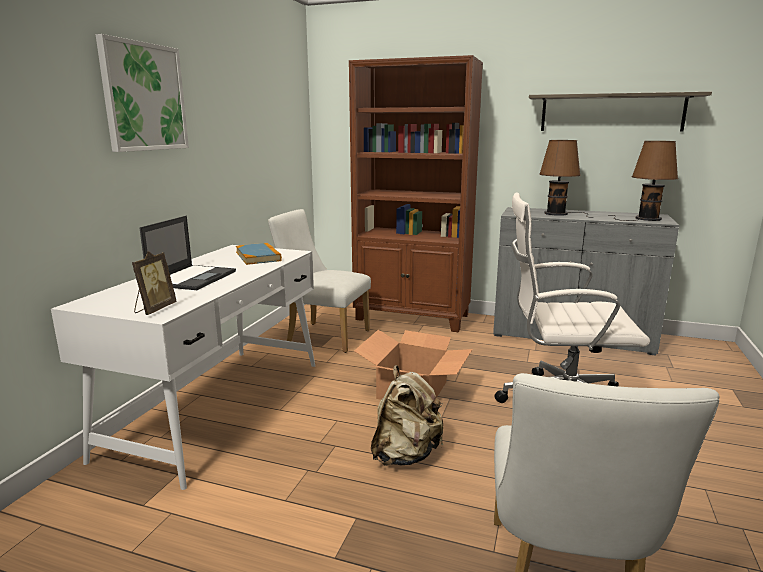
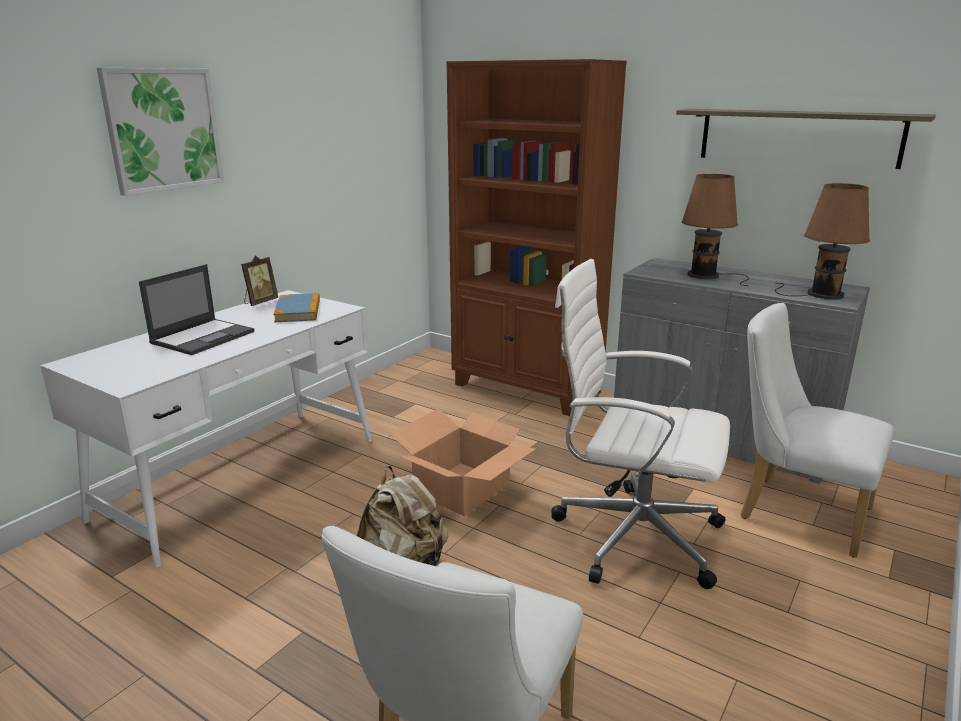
camera: 15 degrees right, 5 degrees up
(154, 309) = (129, 377): picture frame -> picture frame (260, 302)
(322, 336) = (403, 402): white chair -> white chair (794, 511)

